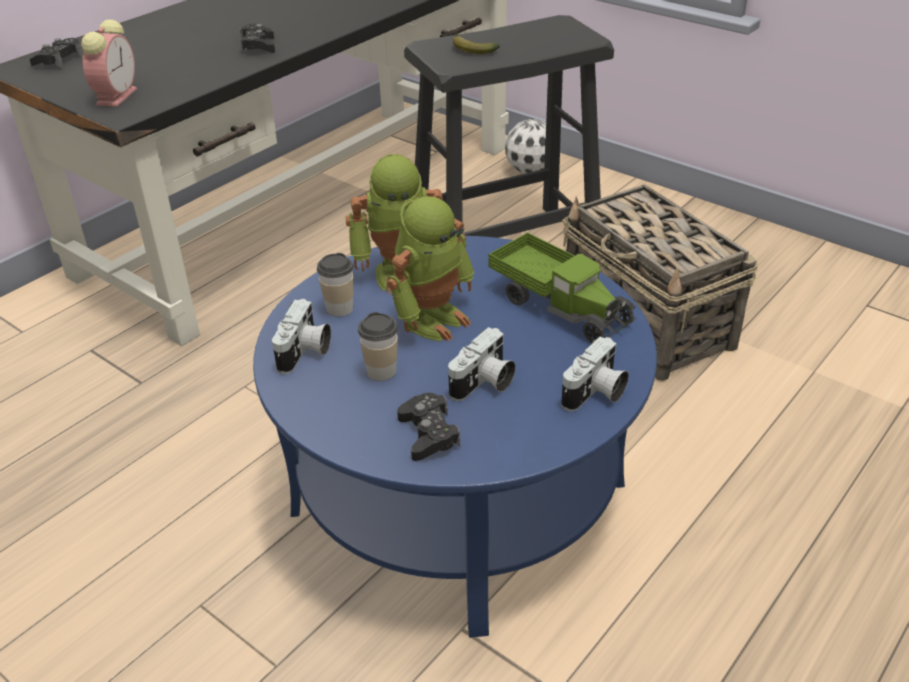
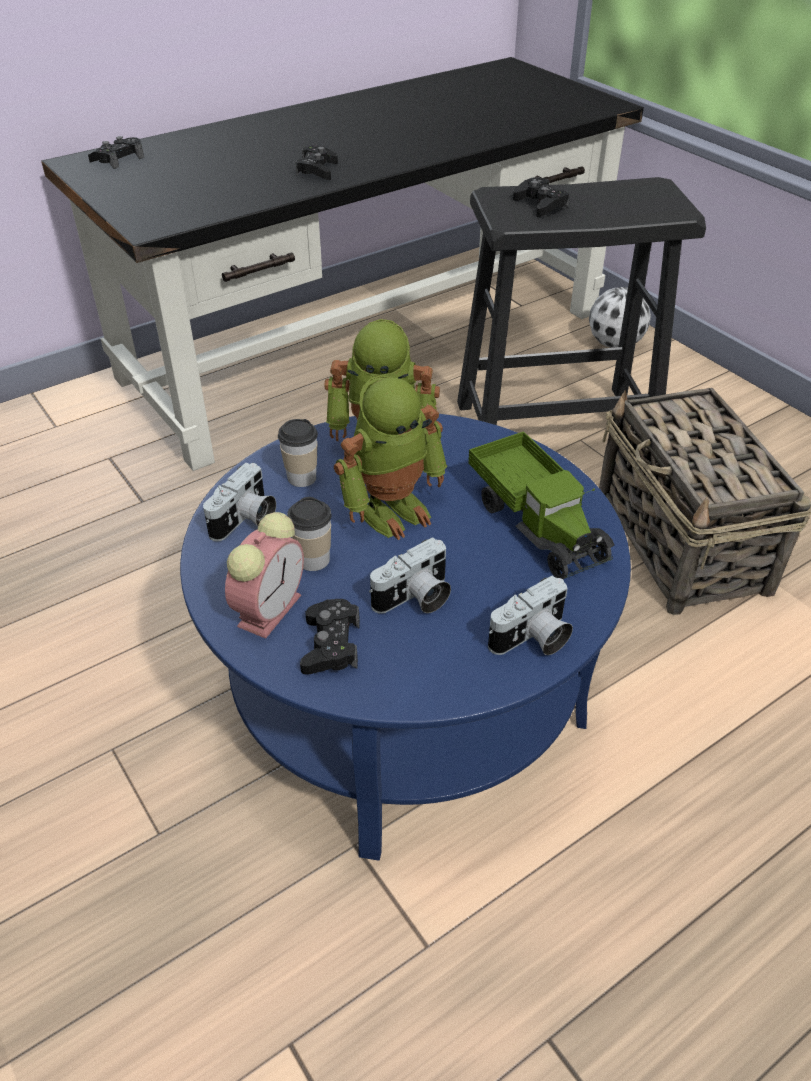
camera: 15 degrees right, 5 degrees up
(117, 95) = (153, 206): alarm clock -> alarm clock (270, 608)
(471, 49) = (540, 204): banana -> black game controller

